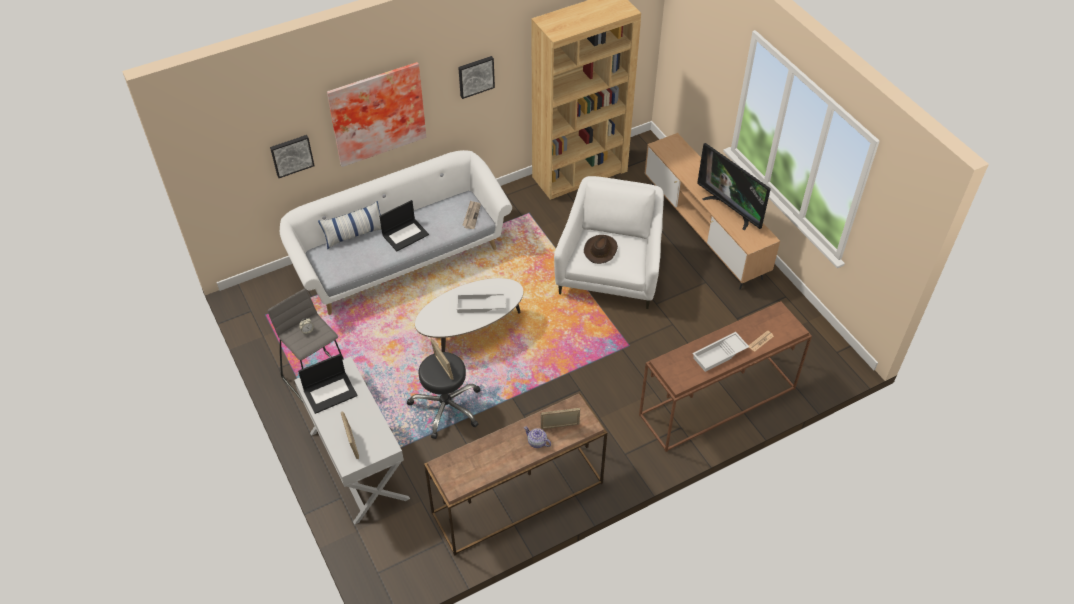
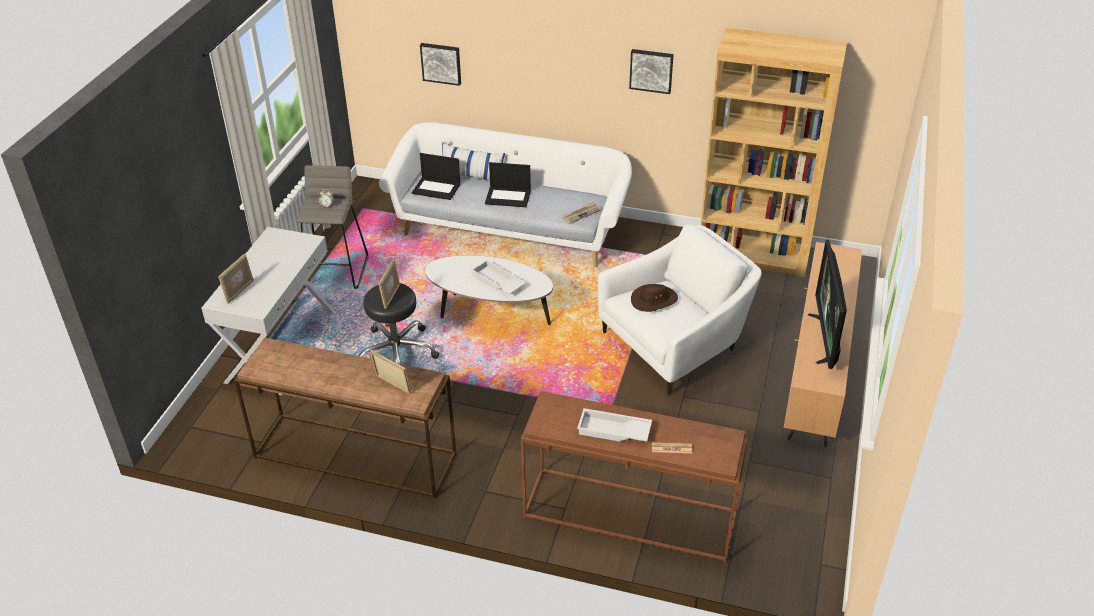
camera: 45 degrees right, 10 degrees down
(330, 392) = (277, 250): laptop -> laptop (437, 188)
(376, 112) = (534, 59): picture -> none
(537, 442) = (358, 383): teapot -> none

